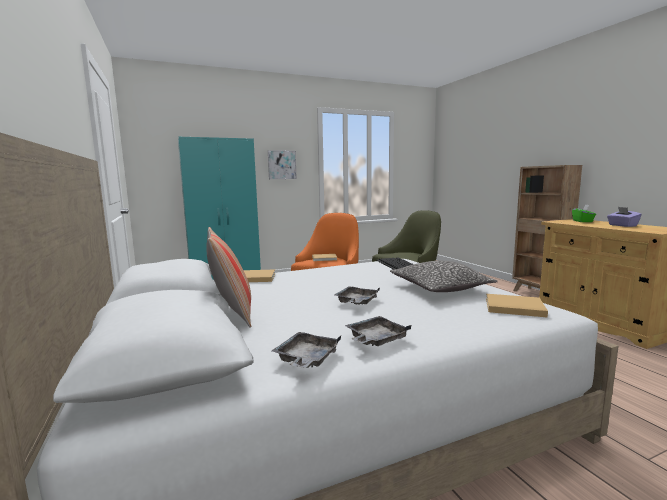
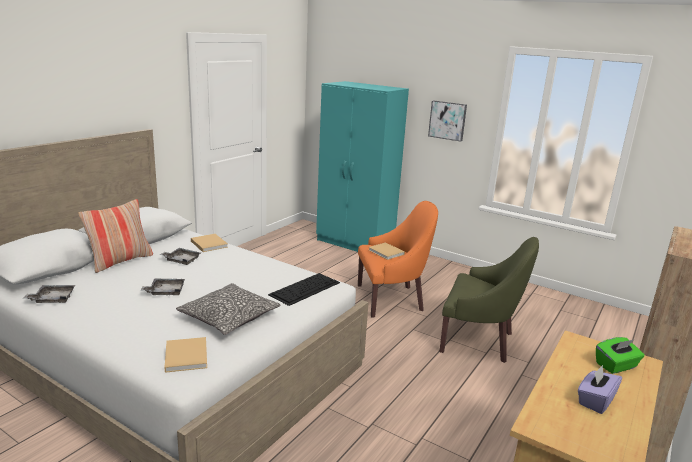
camera: 55 degrees right, 10 degrees up
(375, 339) = (88, 312): grey tray -> grey tray (181, 260)

